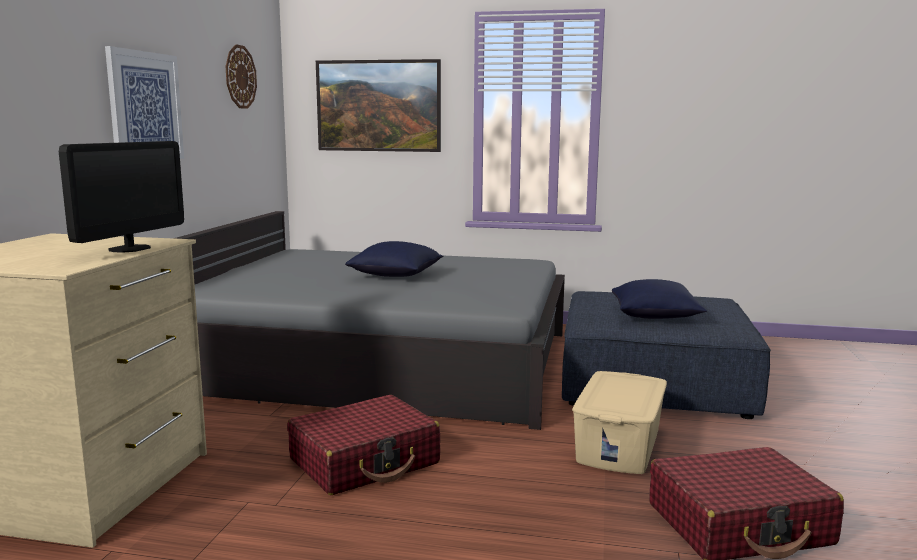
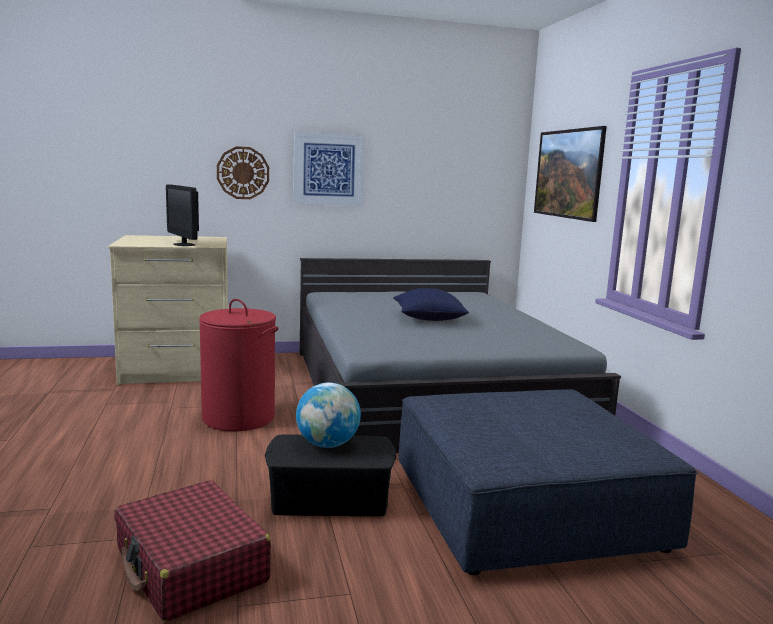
camera: 65 degrees right, 0 degrees up
(129, 248) = (184, 244): monitor -> monitor turned 60 degrees clockwise
(240, 77) = (454, 148): wall clock -> wall clock (243, 173)
(365, 462) = (239, 417): red suitcase -> red laundry basket
(610, 392) = (327, 444): none -> globe
(619, 445) = (330, 500): beige storage box -> black storage box
(655, 317) = (505, 423): blue pillow -> none

